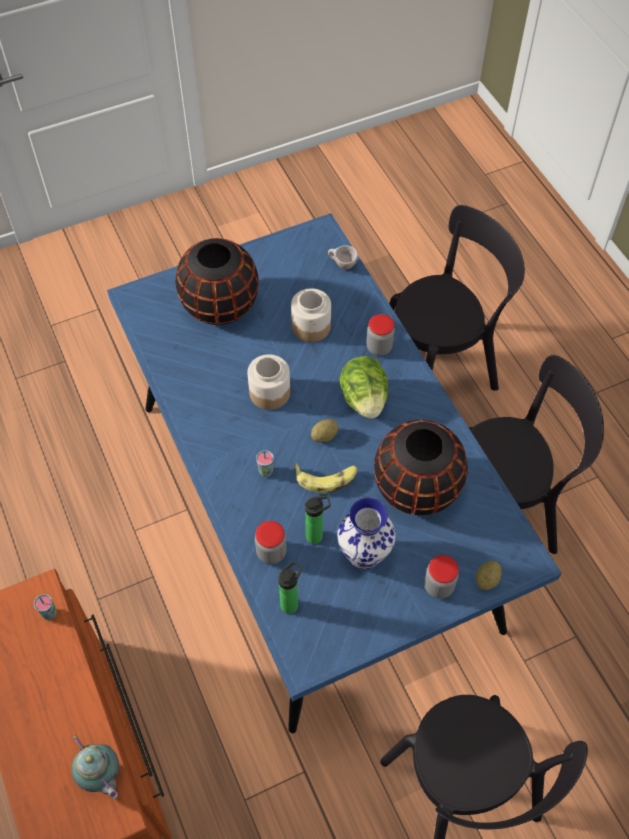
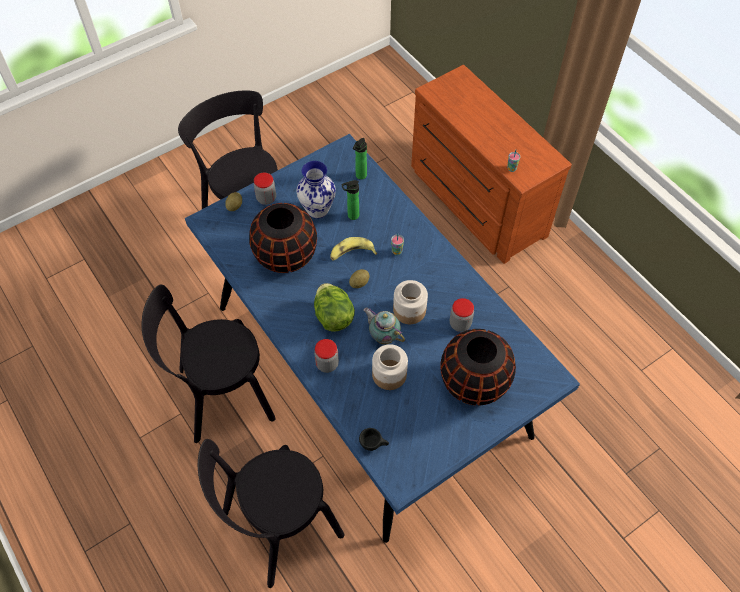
camera: 170 degrees right, 0 degrees up
(101, 776) = (446, 103): teapot -> teapot (383, 336)
(271, 552) = (379, 202): jar -> jar (460, 324)
(342, 265) = (374, 445): beige cup -> black cup

